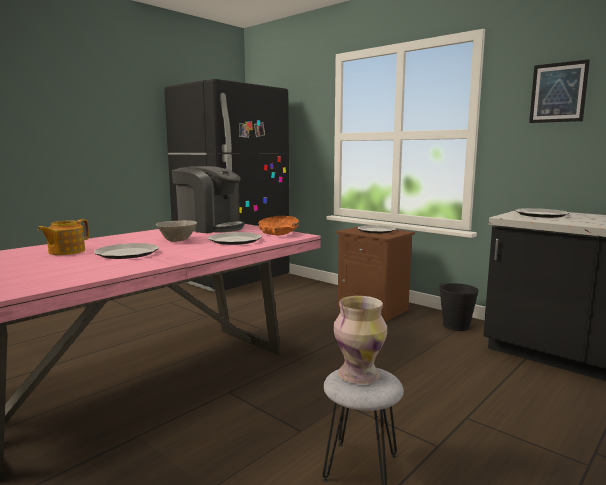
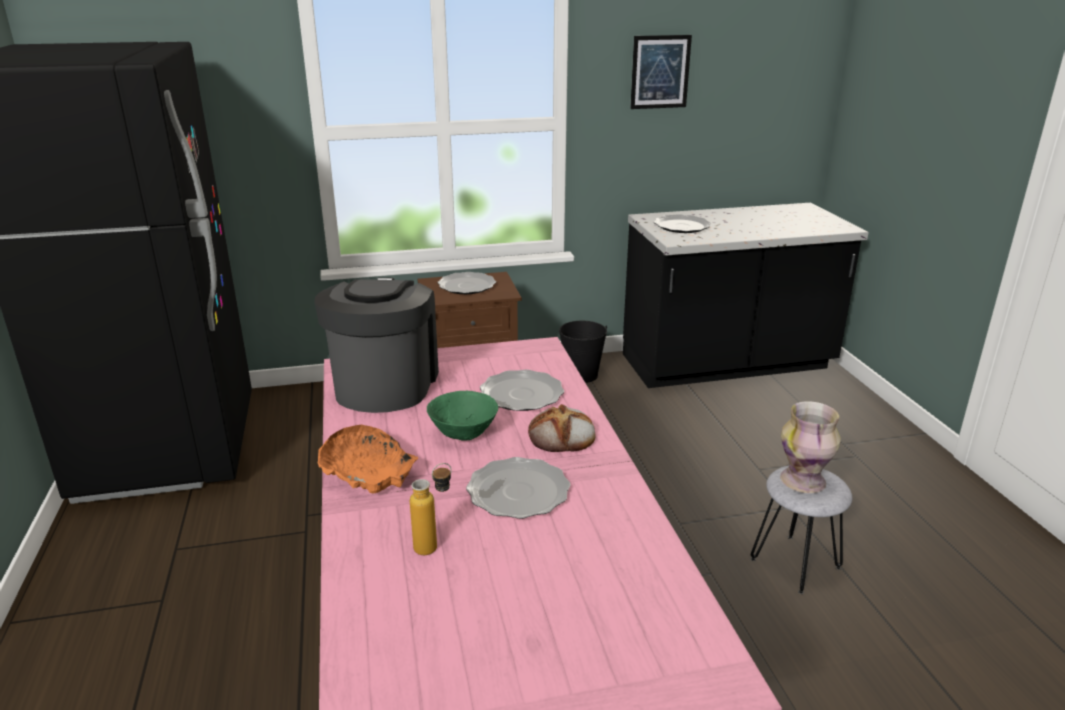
camera: 55 degrees left, 15 degrees up
(66, 251) = (434, 546): teapot -> bottle
(177, 240) = (464, 434): grey bowl -> green bowl
(197, 251) = (562, 436): none -> bread
(210, 227) = (385, 384): coffee machine -> coffee machine turned 60 degrees counterclockwise
(278, 233) = (506, 354): orange bowl -> orange bowl (367, 473)

